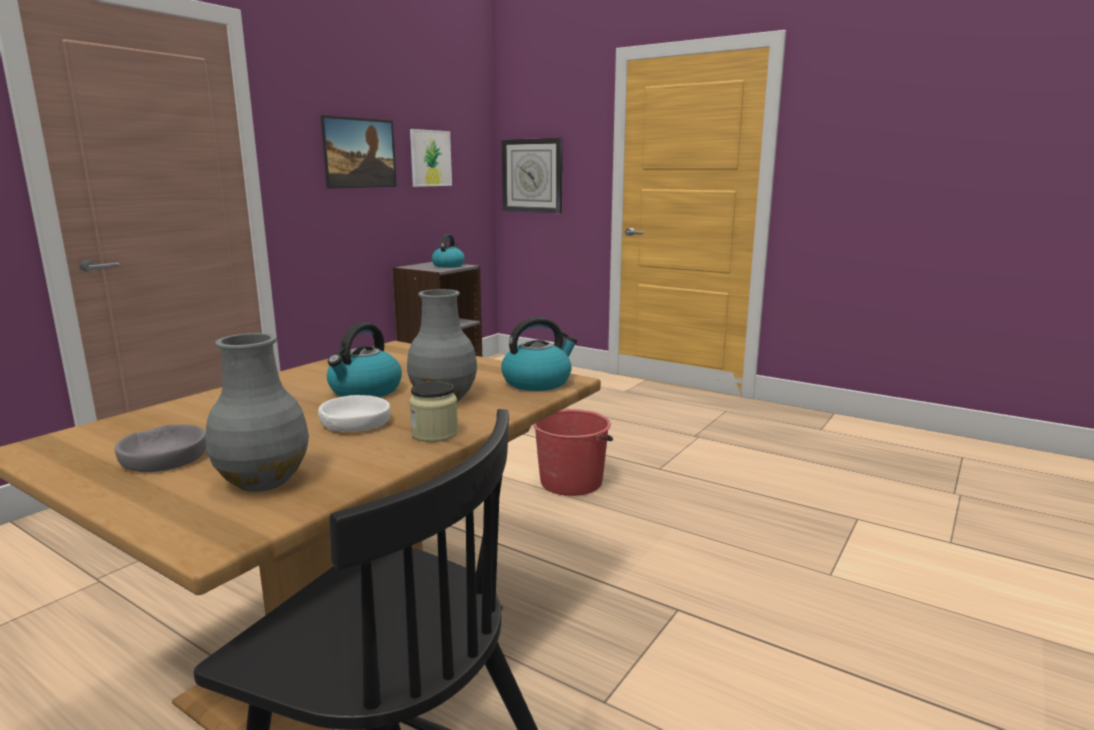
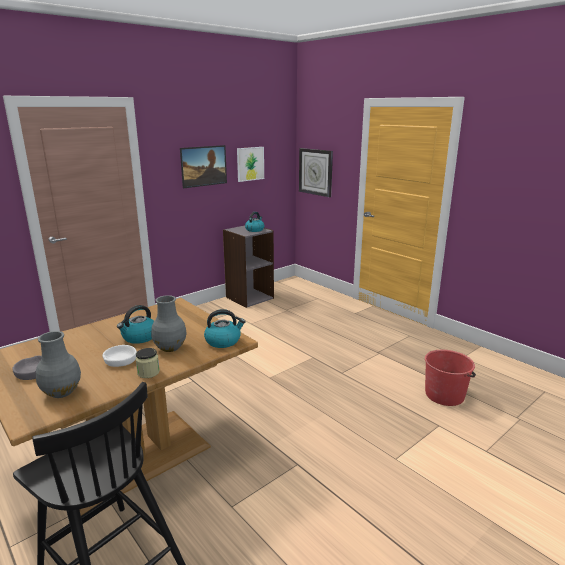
camera: 15 degrees right, 5 degrees up
(572, 482) = (286, 375): red bucket -> red bucket (445, 395)

